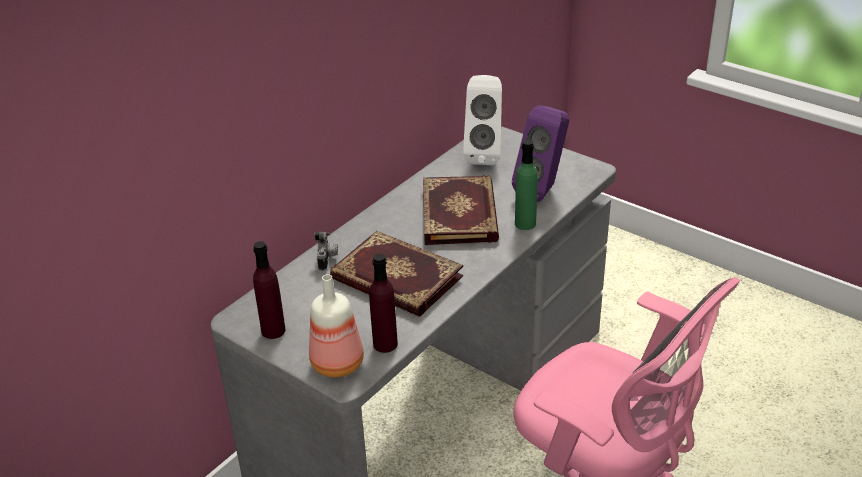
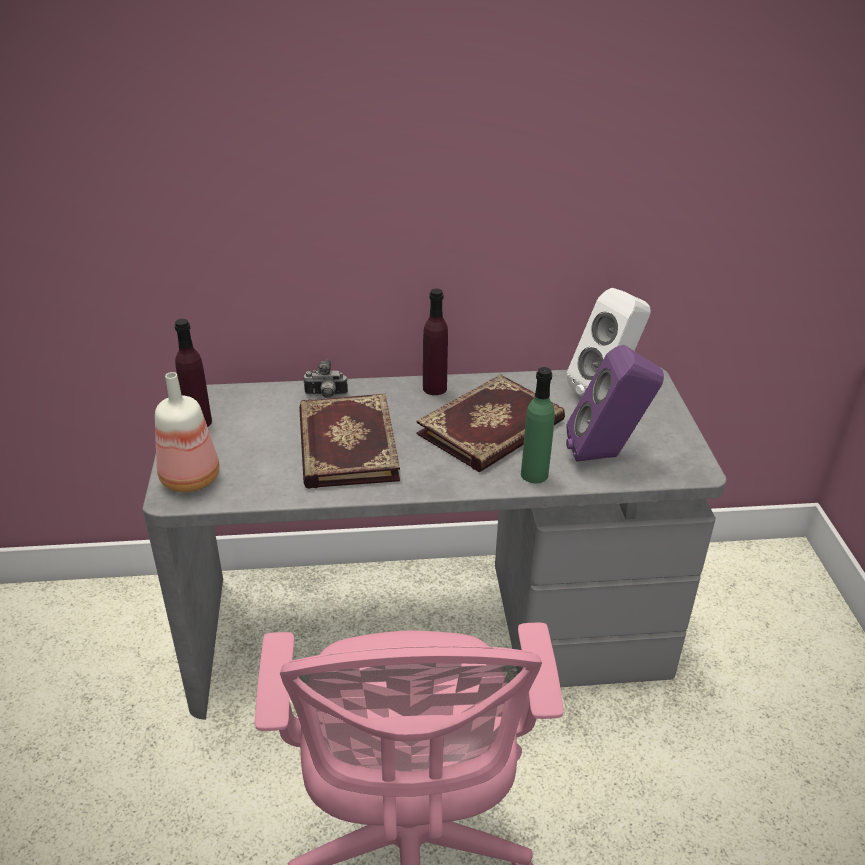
camera: 45 degrees right, 0 degrees up
(327, 259) = (326, 396): camera -> camera turned 45 degrees clockwise
(385, 344) = (246, 490): purple bottle -> purple bottle (434, 388)

